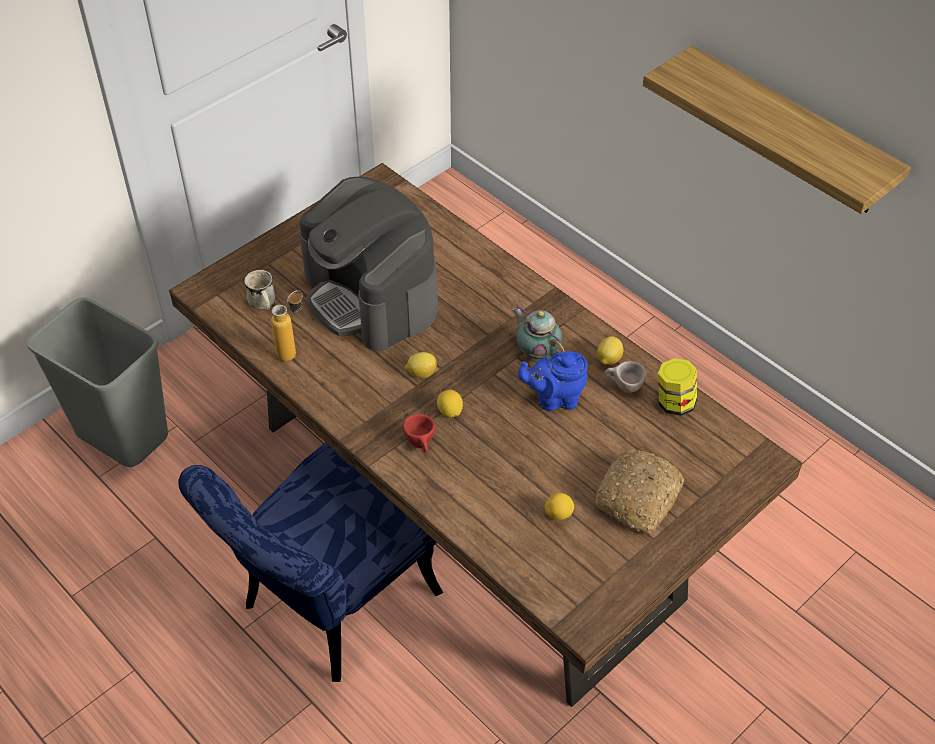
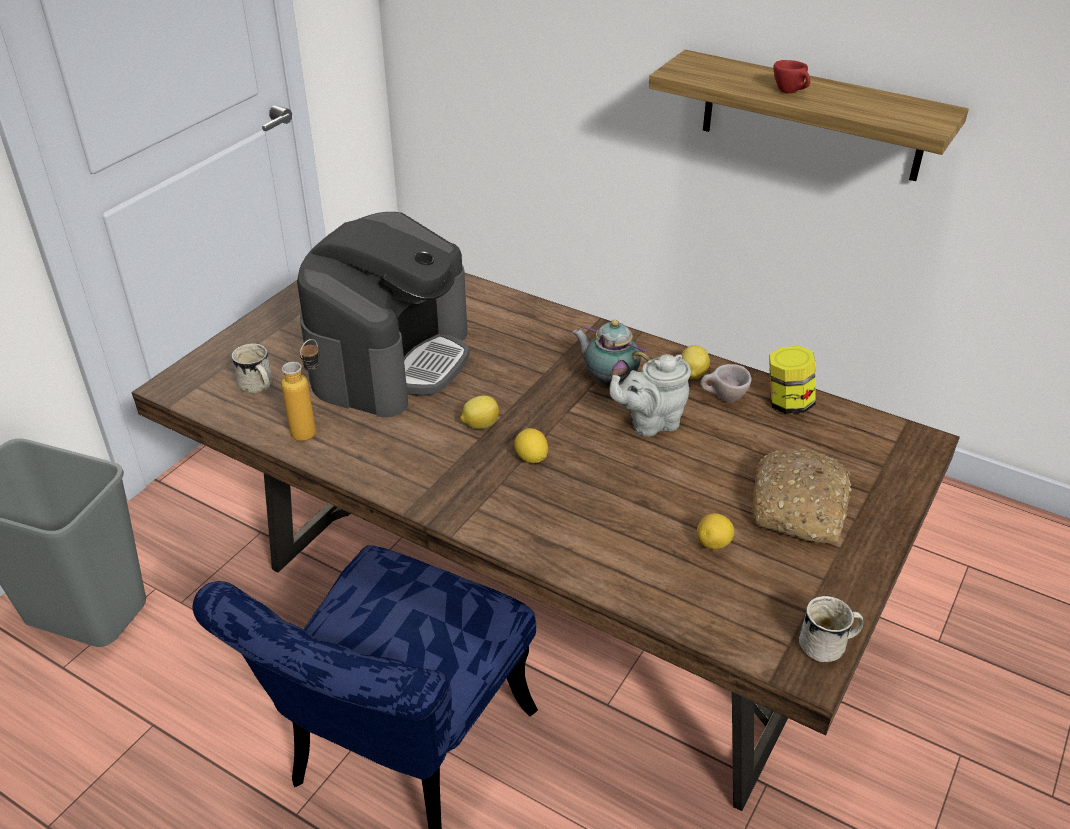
camera: 15 degrees left, 10 degrees down
(372, 297) = (391, 359): coffee machine -> coffee machine turned 105 degrees counterclockwise
(421, 445) = (510, 500): red cup -> red cup (791, 92)
(554, 398) = (650, 423): blue teapot -> grey teapot
(606, 612) = (829, 645): none -> white mug

